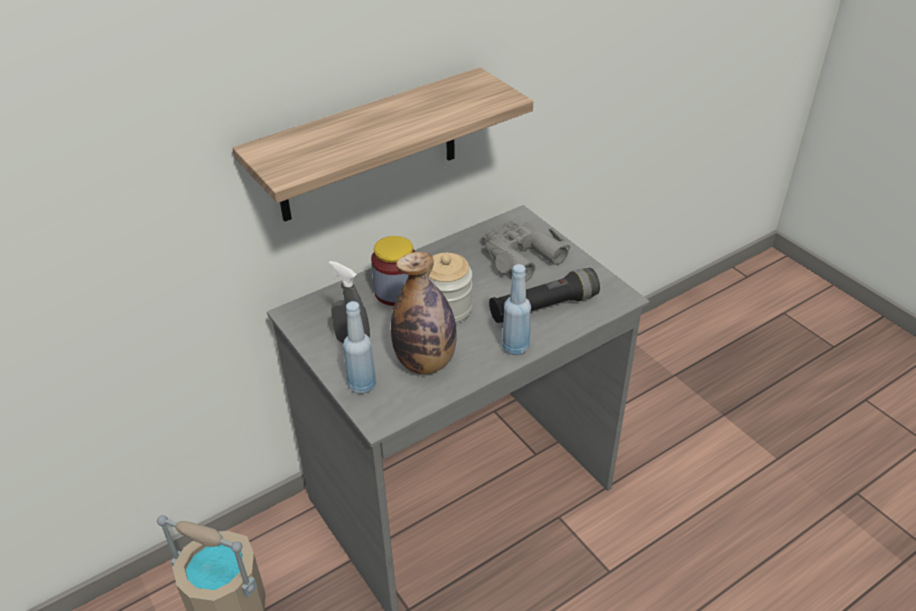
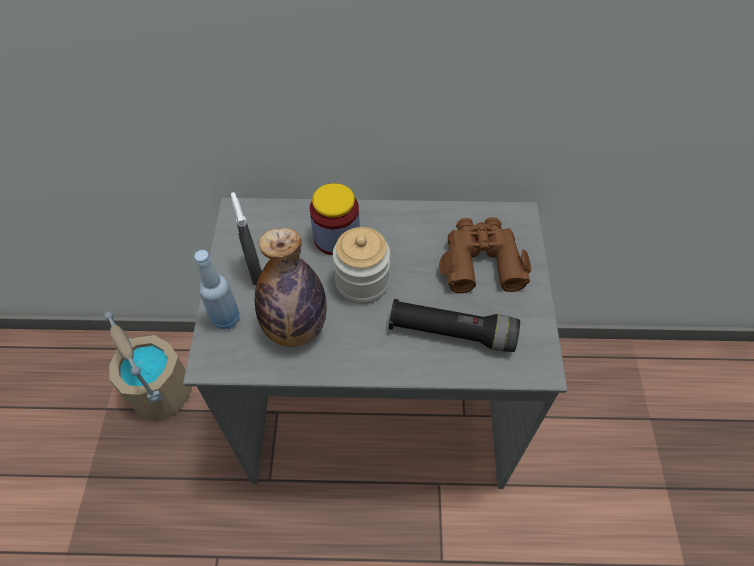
camera: 35 degrees right, 15 degrees up
(368, 147) = (352, 83): shelf -> none
(515, 347) = (386, 362): blue bottle -> none
(520, 256) = (481, 261): grey binoculars -> brown binoculars

